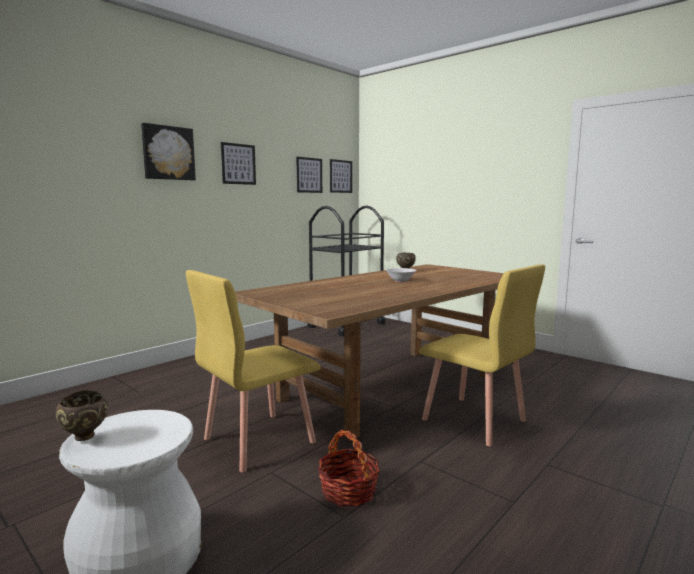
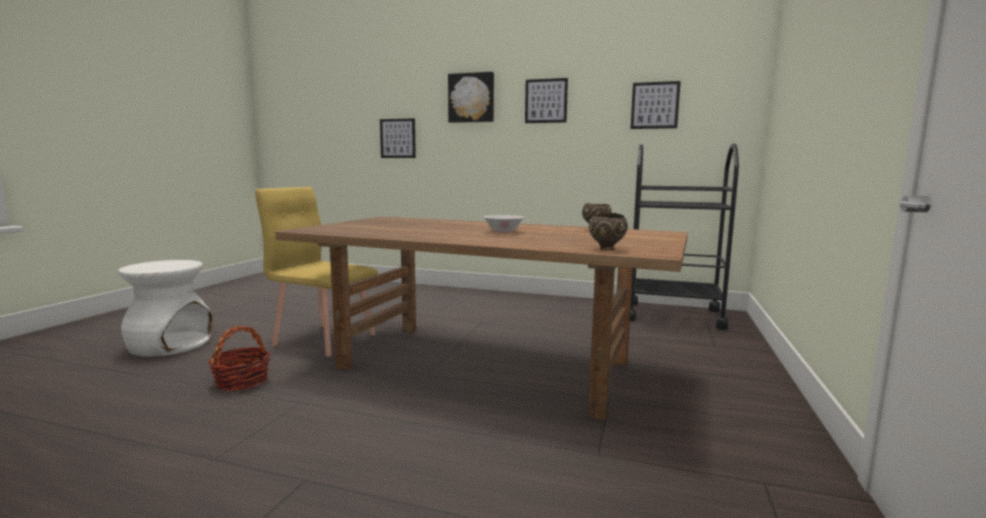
camera: 65 degrees right, 0 degrees up
(85, 437) = (161, 261): brown bowl -> brown bowl (606, 249)
(340, 176) = (721, 102): picture -> picture (398, 138)
(474, 420) = (418, 421): yellow chair -> none

